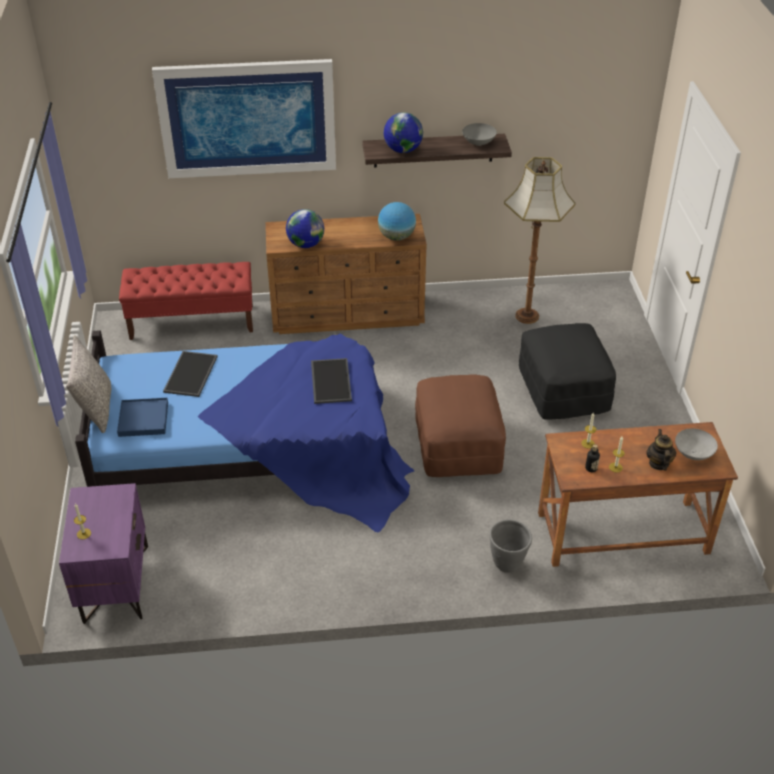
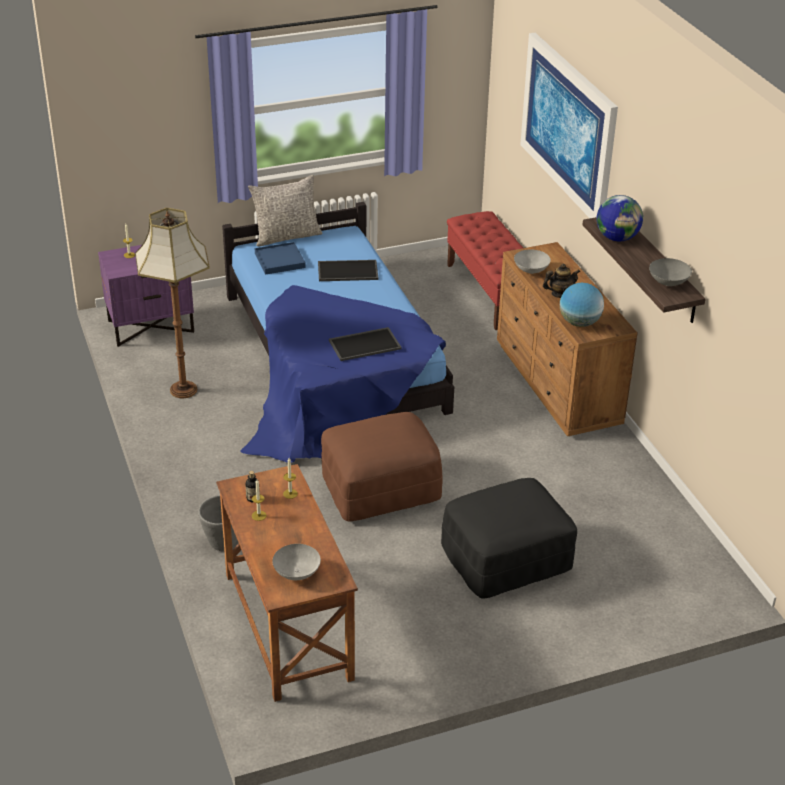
camera: 75 degrees right, 5 degrees down
(306, 244) = (531, 270): globe -> grey bowl
(528, 316) = (633, 518): floor lamp -> floor lamp (184, 390)
(658, 463) = (273, 547): teapot -> teapot (560, 294)

